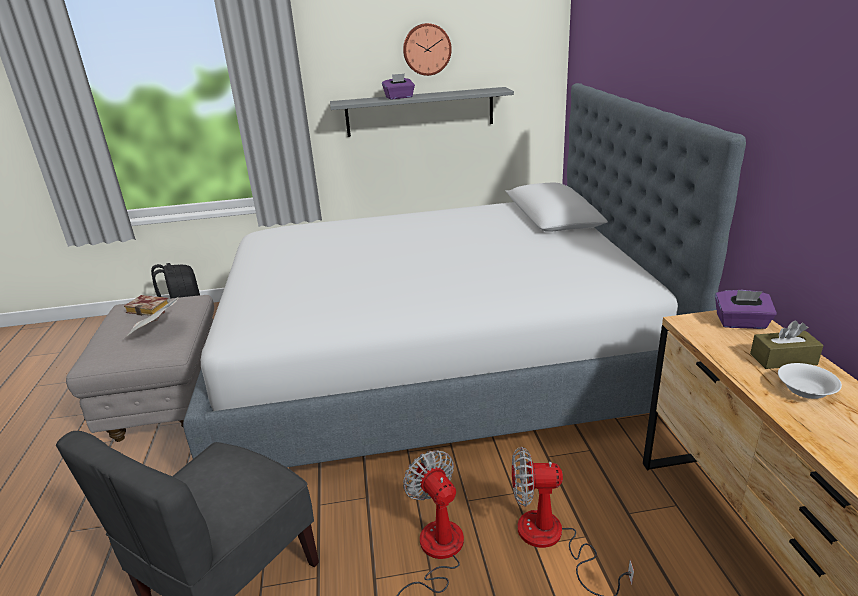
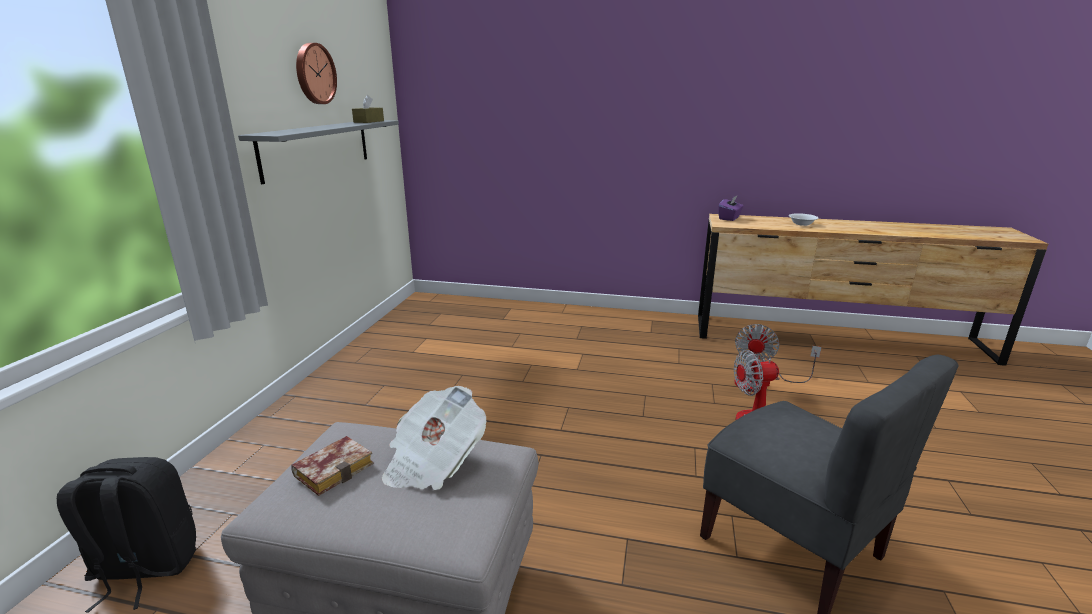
camera: 70 degrees left, 5 degrees down
(399, 97) = (318, 128): purple tissue box -> none
(434, 366) = (524, 378): bed -> none
(783, 359) = (771, 220): brown tissue box -> brown tissue box (369, 121)

